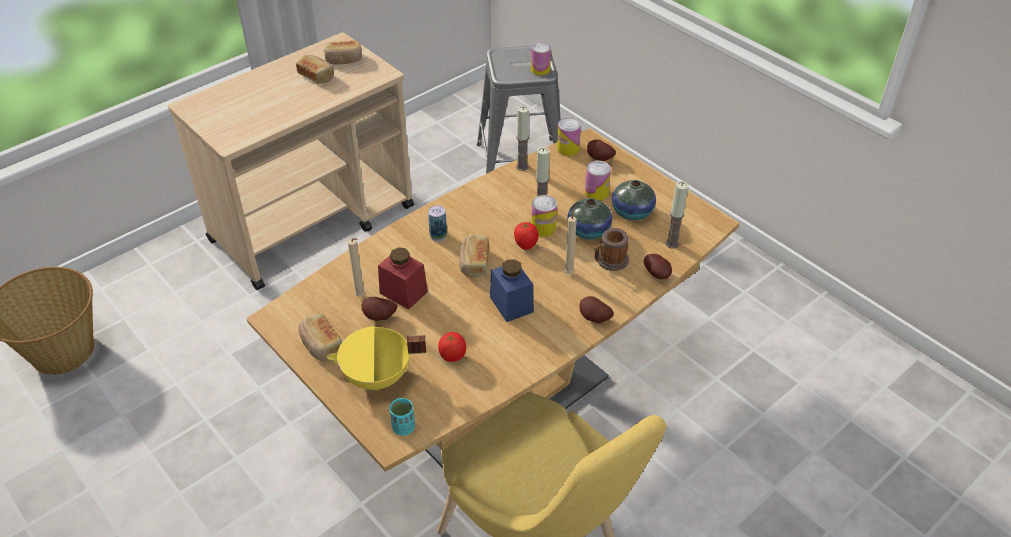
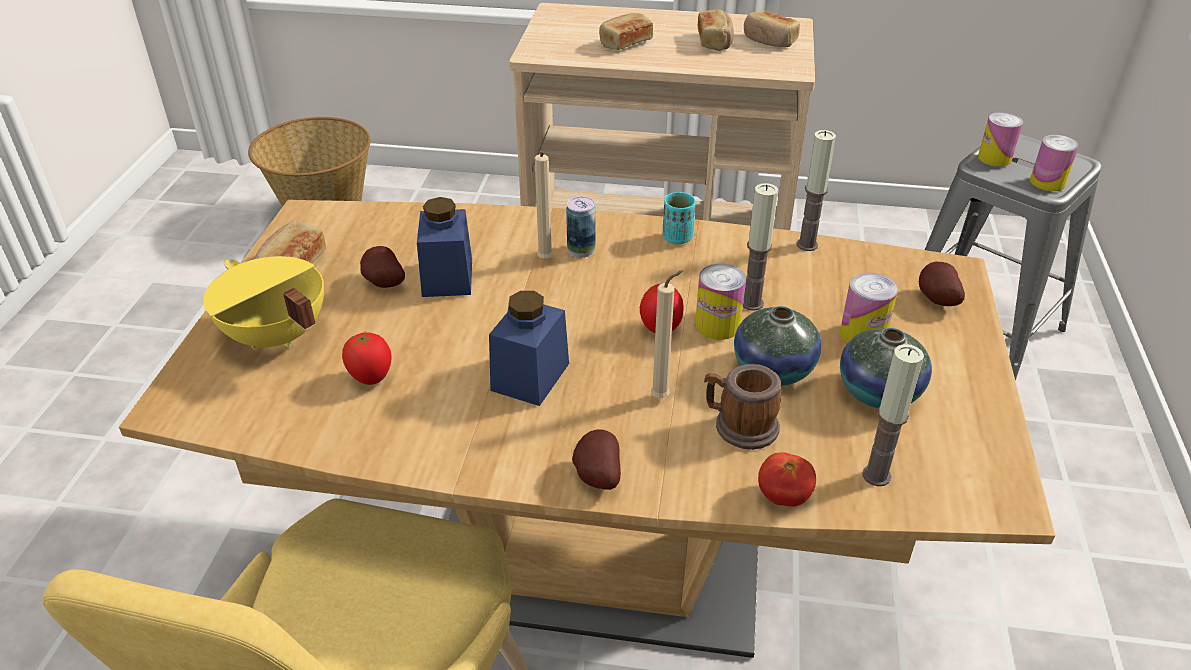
camera: 50 degrees right, 5 degrees down
(361, 297) = (403, 252): beige candle -> beige candle (544, 261)
(403, 292) = (447, 277): red jar -> blue jar
(403, 427) = (203, 404): turquoise cup -> turquoise cup (677, 238)
(474, 263) = (568, 303): bread -> bread (625, 43)
(568, 149) = (906, 262): can -> can (994, 158)
(657, 274) = (783, 497): potato -> tomato

